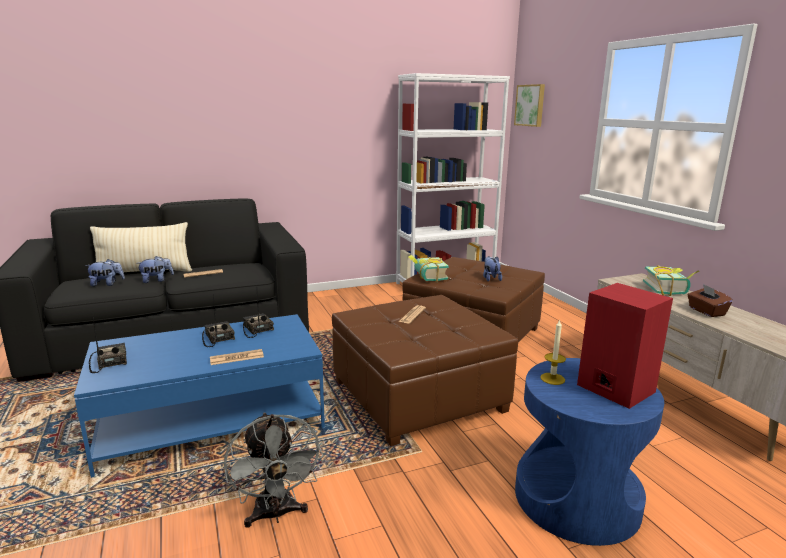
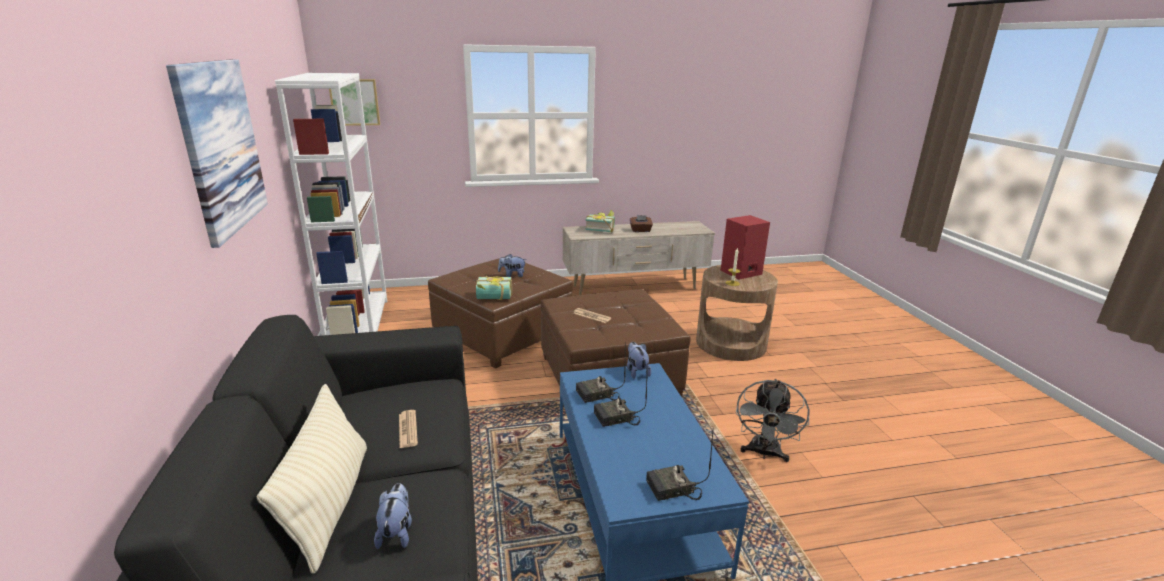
camera: 80 degrees left, 5 degrees up
(156, 280) = (403, 477): plush toy -> plush toy (636, 371)
(237, 358) = (665, 405): newspaper -> none
(276, 514) = (764, 453): grey fan -> grey fan turned 120 degrees clockwise
(291, 104) = (221, 147): none -> picture
(576, 498) = (730, 343): blue side table -> brown side table

